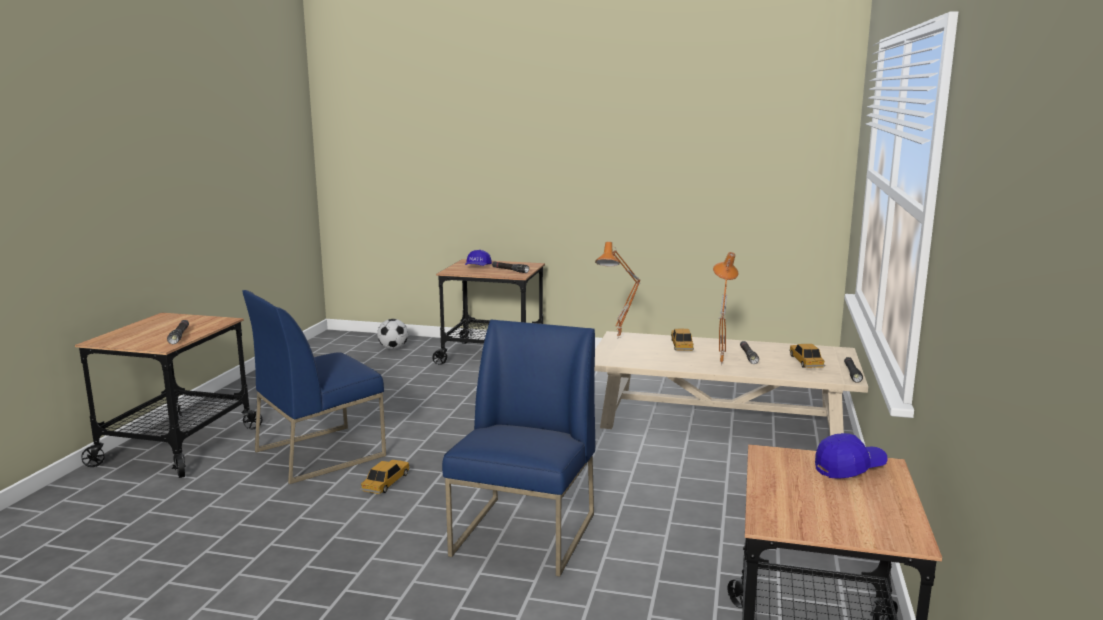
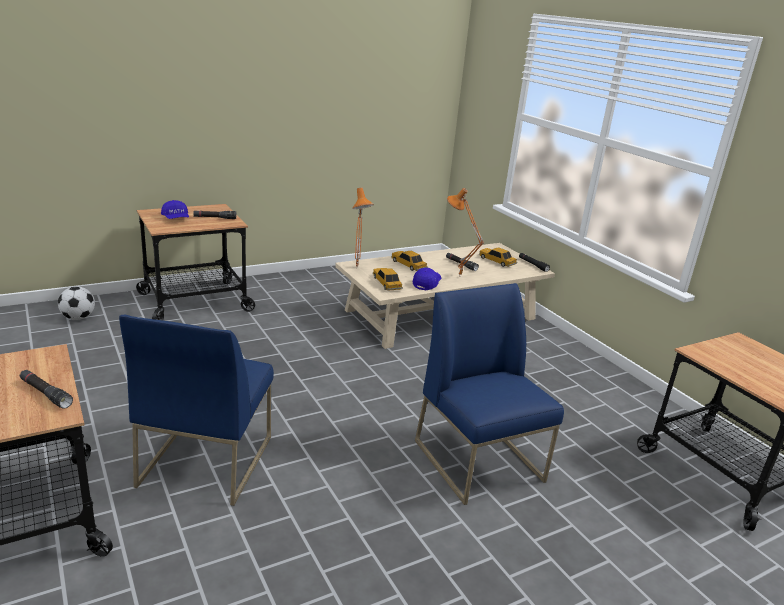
camera: 45 degrees left, 10 degrees up
(386, 482) = (315, 463): toy car -> toy car (386, 283)
(849, 468) = (737, 348): blue cap -> blue cap (427, 284)

